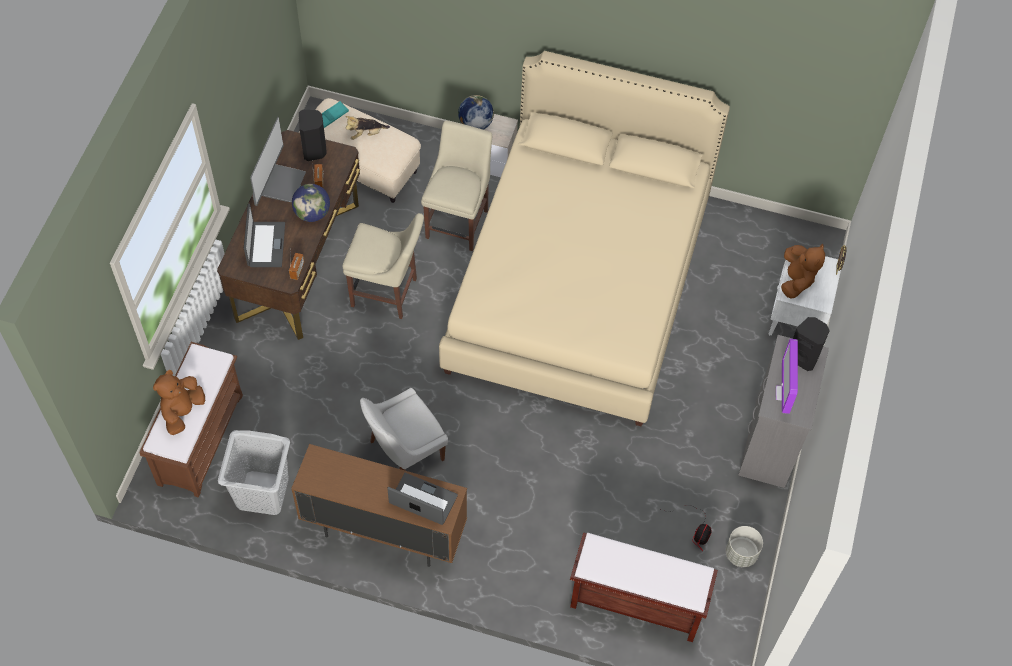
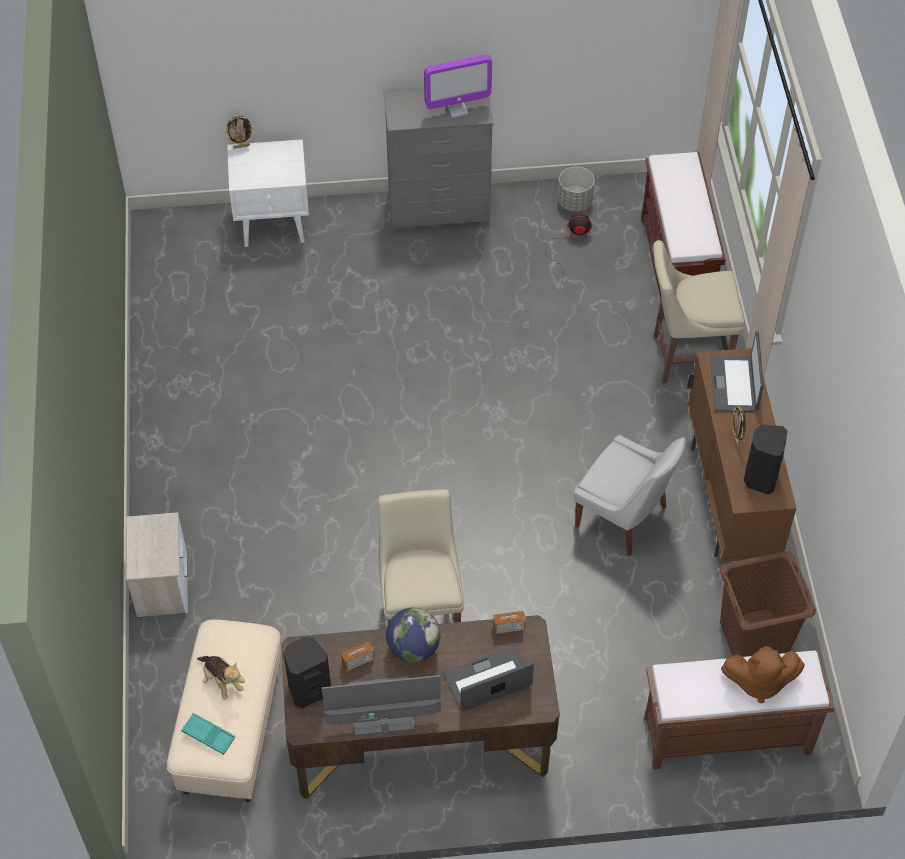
camera: 110 degrees left, 5 degrees down
(262, 493) = (754, 637): grey laundry basket -> brown laundry basket
(372, 476) = (735, 439): none -> picture frame
(458, 221) = (276, 581): beige chair -> beige chair (685, 356)
(475, 124) = (153, 560): globe -> none
(578, 284) = (315, 427): beige bed -> none
(796, 280) = (272, 175): brown plush toy -> none
(803, 357) = (405, 105): black speaker -> black speaker (760, 478)

